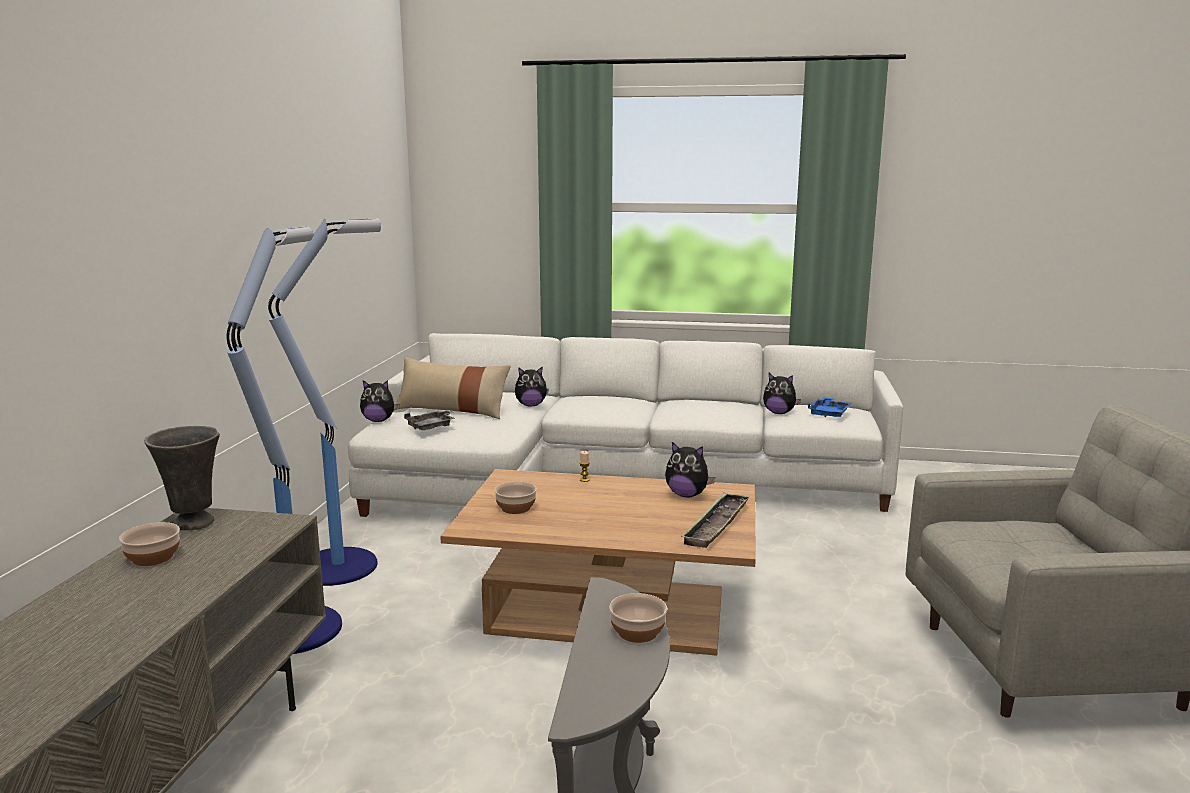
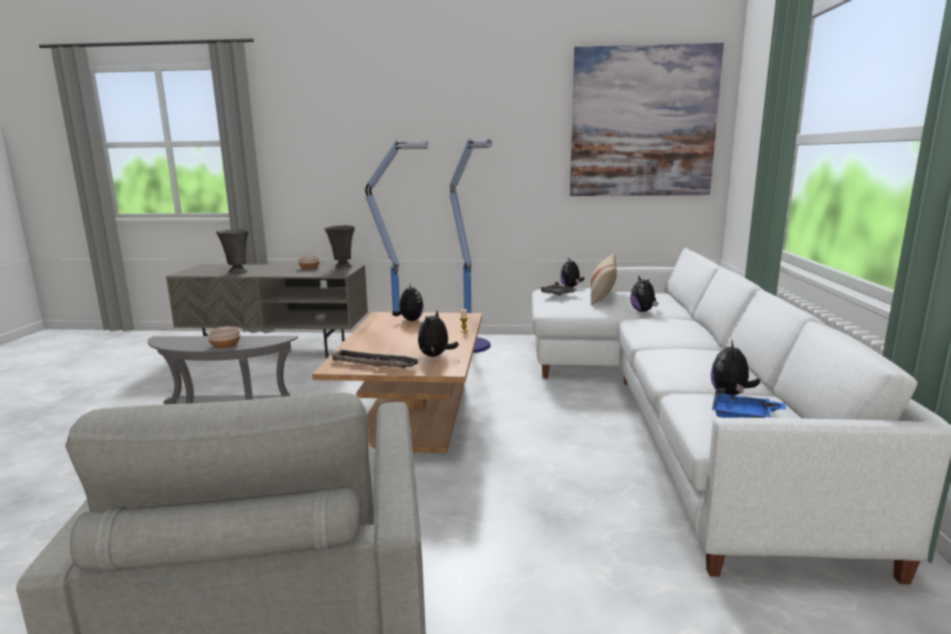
camera: 85 degrees right, 0 degrees up
(91, 649) = (237, 272): none -> grey vase
(367, 182) = (642, 122): none -> picture
(515, 508) = (410, 320): bowl -> plush toy

